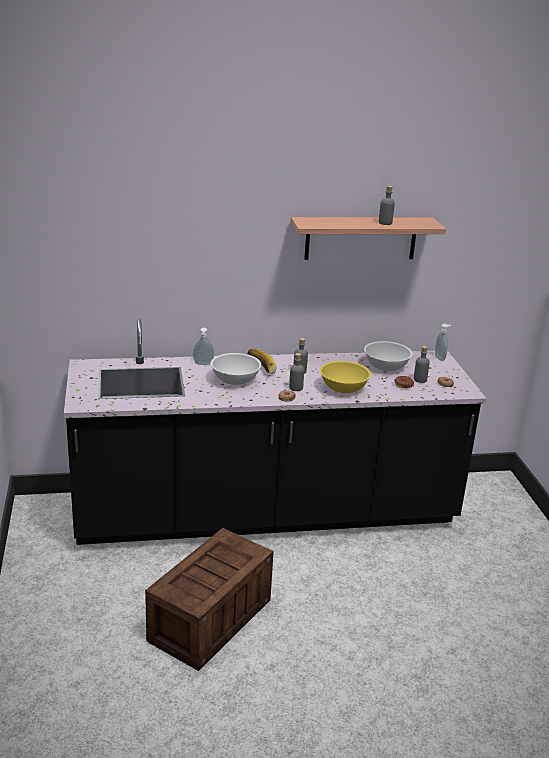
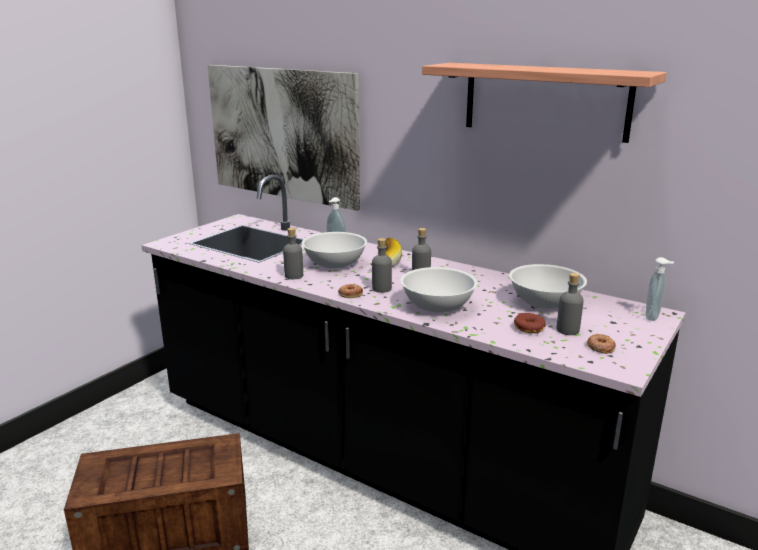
camera: 45 degrees right, 5 degrees down
(124, 281) = (282, 134): none -> picture
(343, 388) = (437, 306): yellow bowl -> white bowl
(385, 223) = (561, 69): grey bottle -> grey bottle (294, 276)

